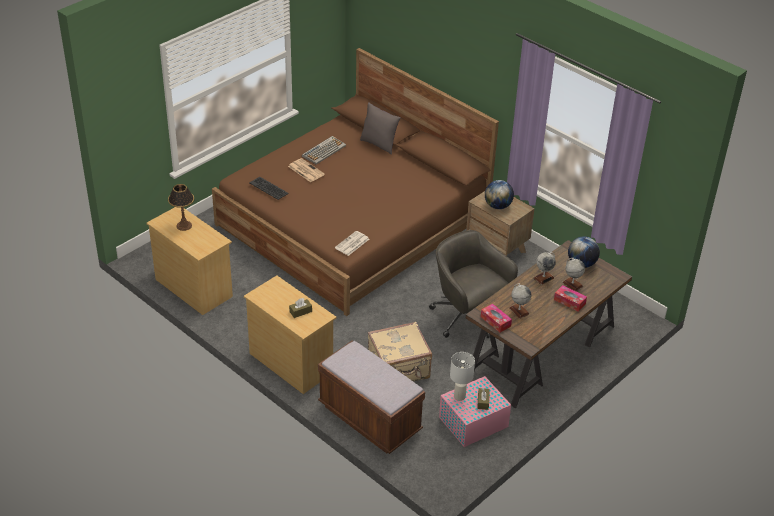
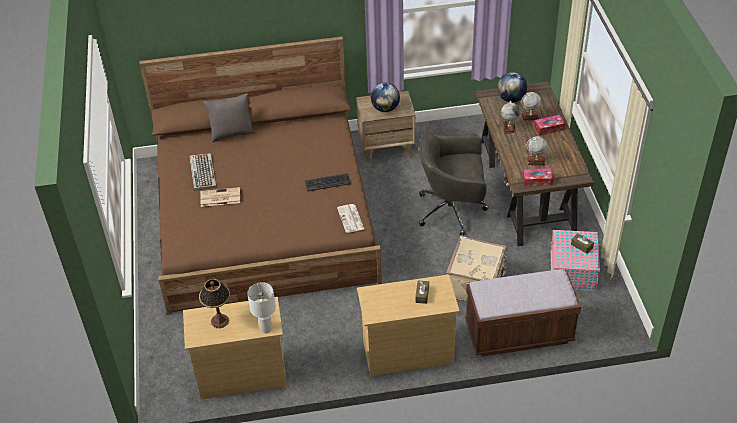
camera: 50 degrees left, 5 degrees up
(269, 188) = (218, 235): keyboard -> keyboard (327, 182)
(459, 396) = (565, 257): white table lamp -> white table lamp (266, 328)

